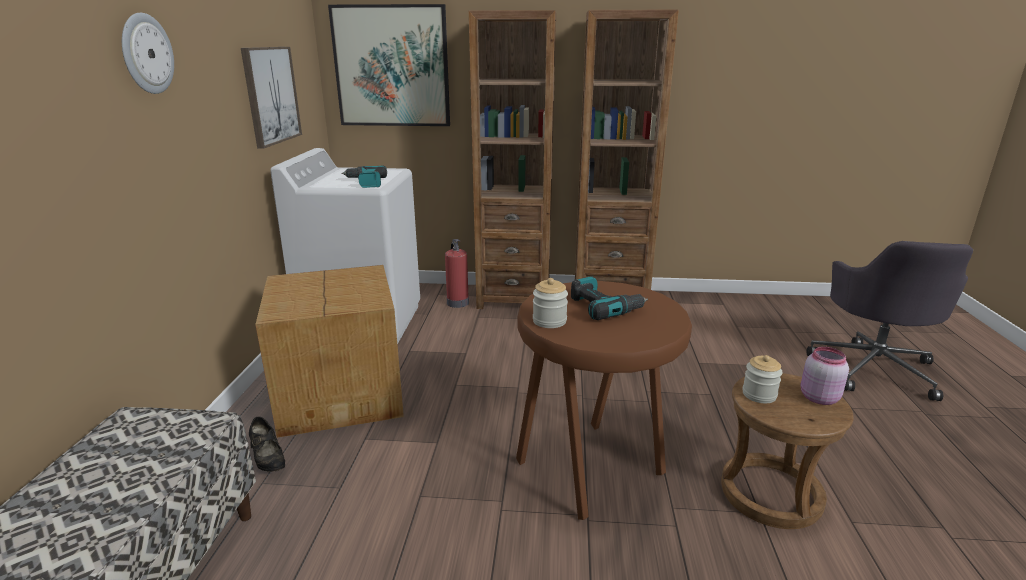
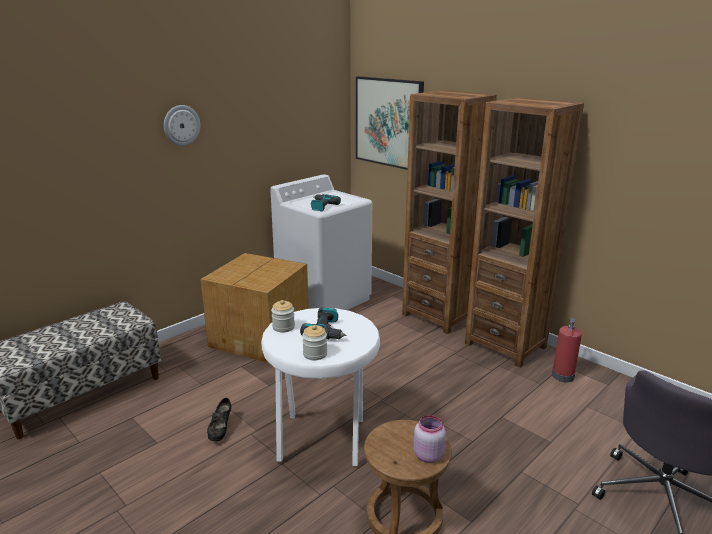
camera: 40 degrees right, 0 degrees up
(268, 459) = (192, 356): black shoe -> black shoe (220, 430)
(271, 95) = (287, 140): picture -> none
(457, 302) = (396, 305): fire extinguisher -> fire extinguisher (563, 375)
(593, 468) = (324, 441): brown stool -> white stool
(759, 395) = (394, 433): jar -> jar (315, 354)

